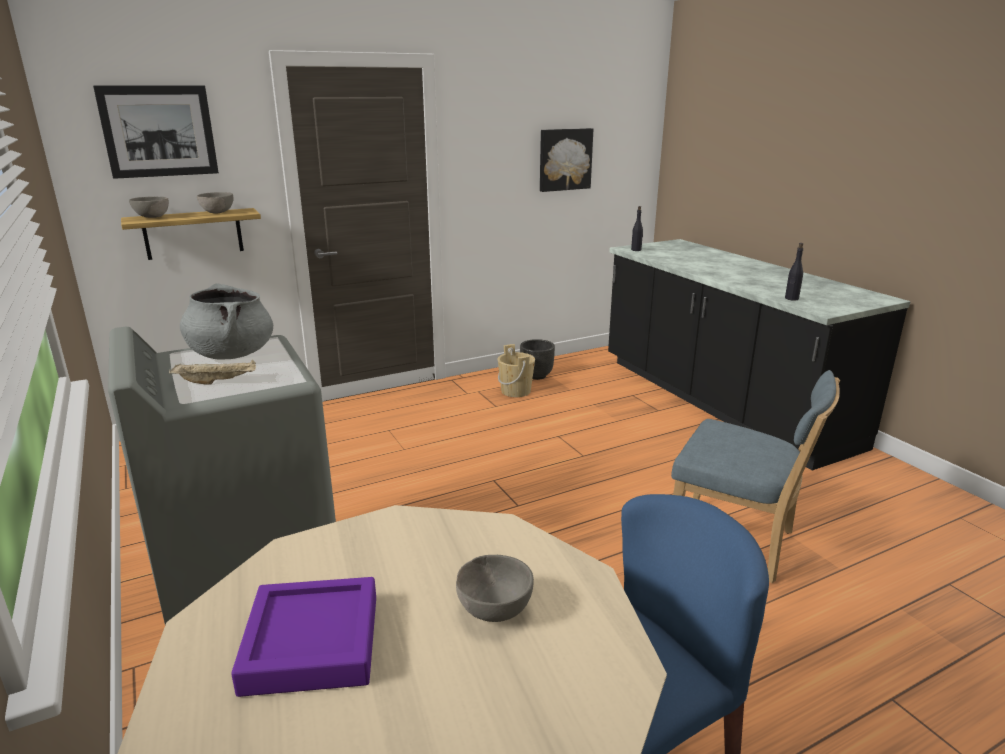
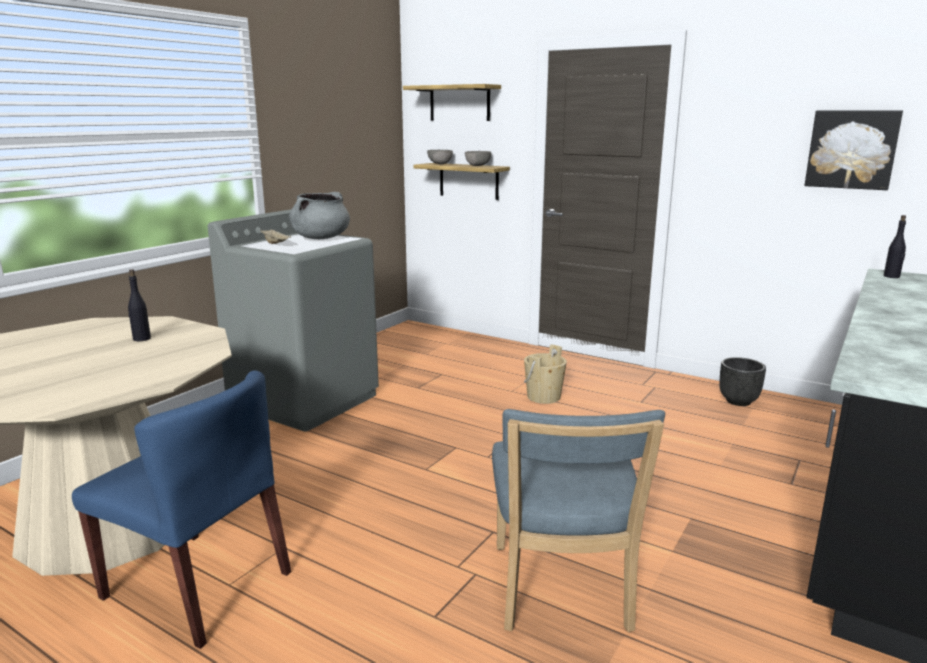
camera: 60 degrees right, 5 degrees down
(159, 131) = (459, 103): picture -> shelf
(312, 643) = (76, 342): purple tray -> none
(494, 609) = (115, 368): grey bowl -> none
(516, 391) = (686, 401): beige bucket -> beige bucket (543, 397)
(791, 298) = (878, 355): black bottle -> black bottle (141, 339)

